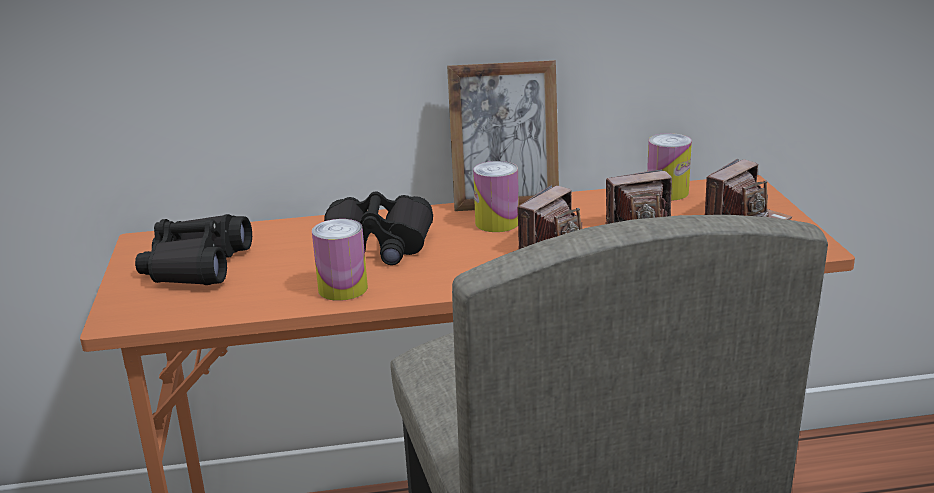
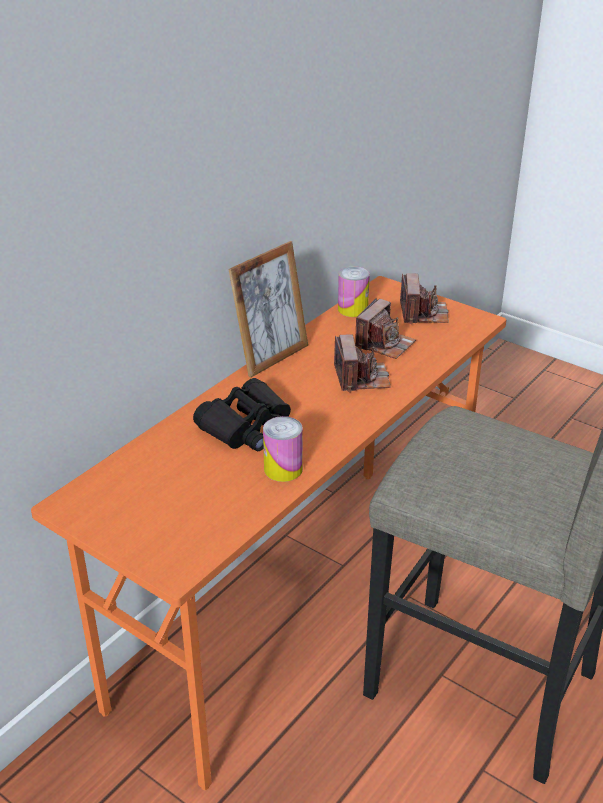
camera: 45 degrees left, 10 degrees up
(196, 266) = (150, 504): black binoculars -> none
(497, 223) = (292, 375): can -> none

